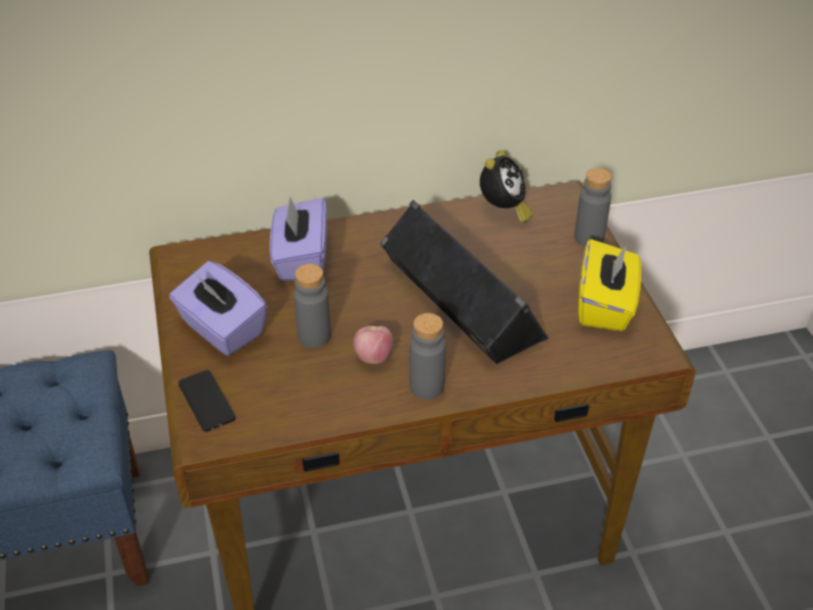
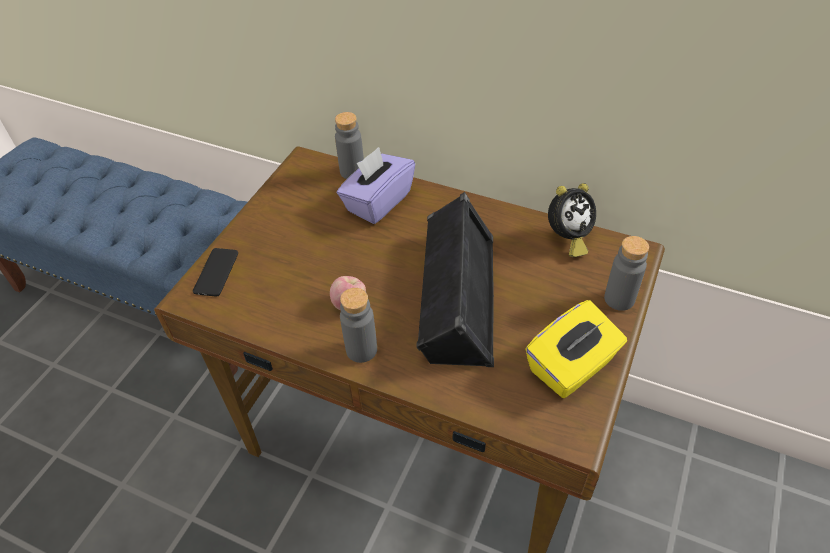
camera: 40 degrees right, 5 degrees up
(221, 329) = (276, 226): purple tissue box -> none
(314, 336) = (327, 265): grey bottle -> grey bottle (352, 171)

